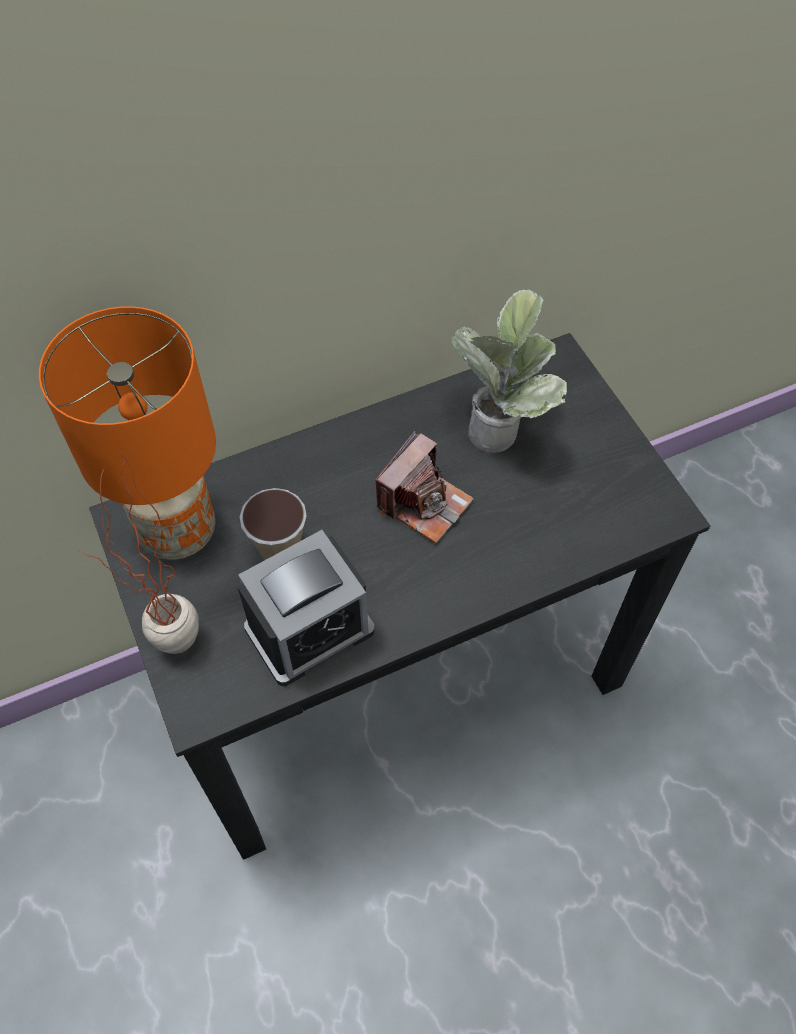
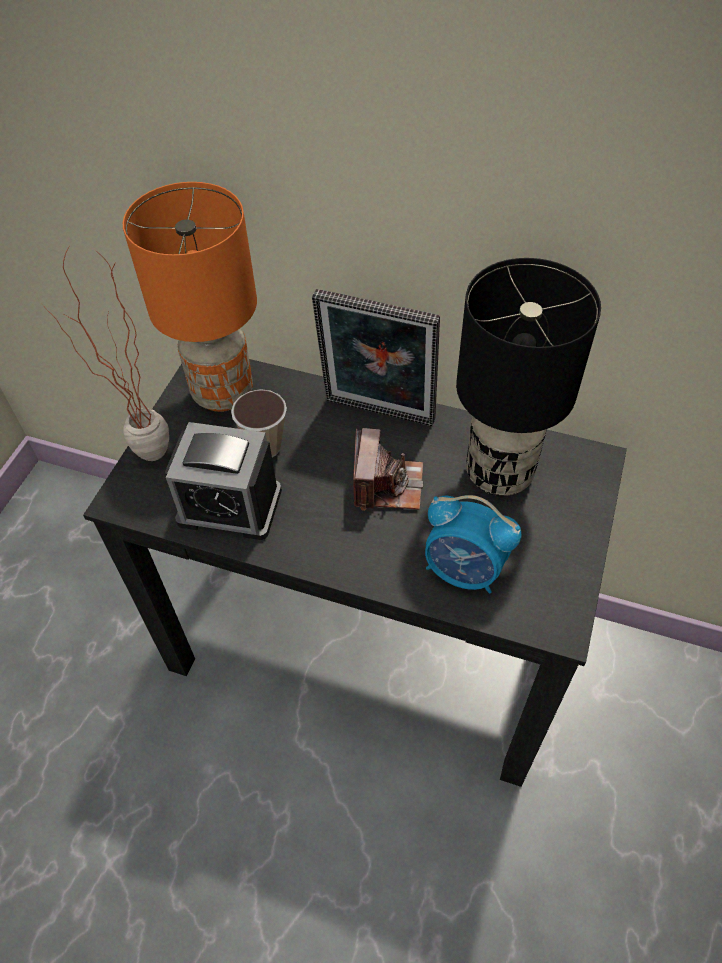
camera: 45 degrees right, 5 degrees down
(348, 447) = (377, 415): none -> picture frame
(424, 502) = (387, 485): camera -> camera turned 75 degrees counterclockwise
(499, 425) = (498, 473): potted plant -> black table lamp
(559, 526) = (464, 570): none -> alarm clock

